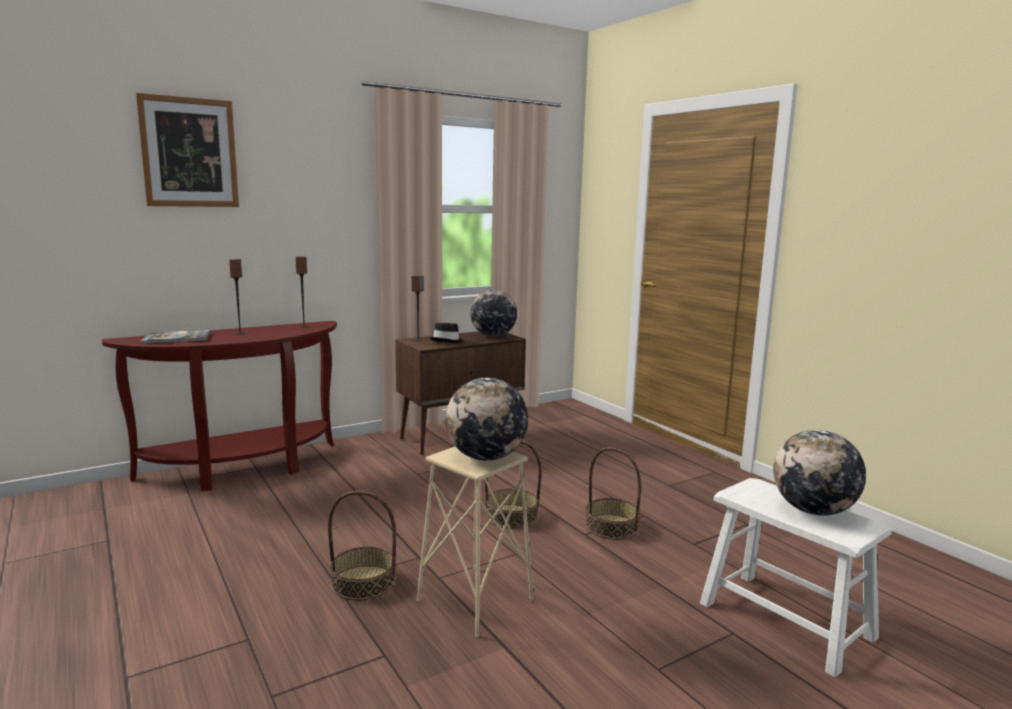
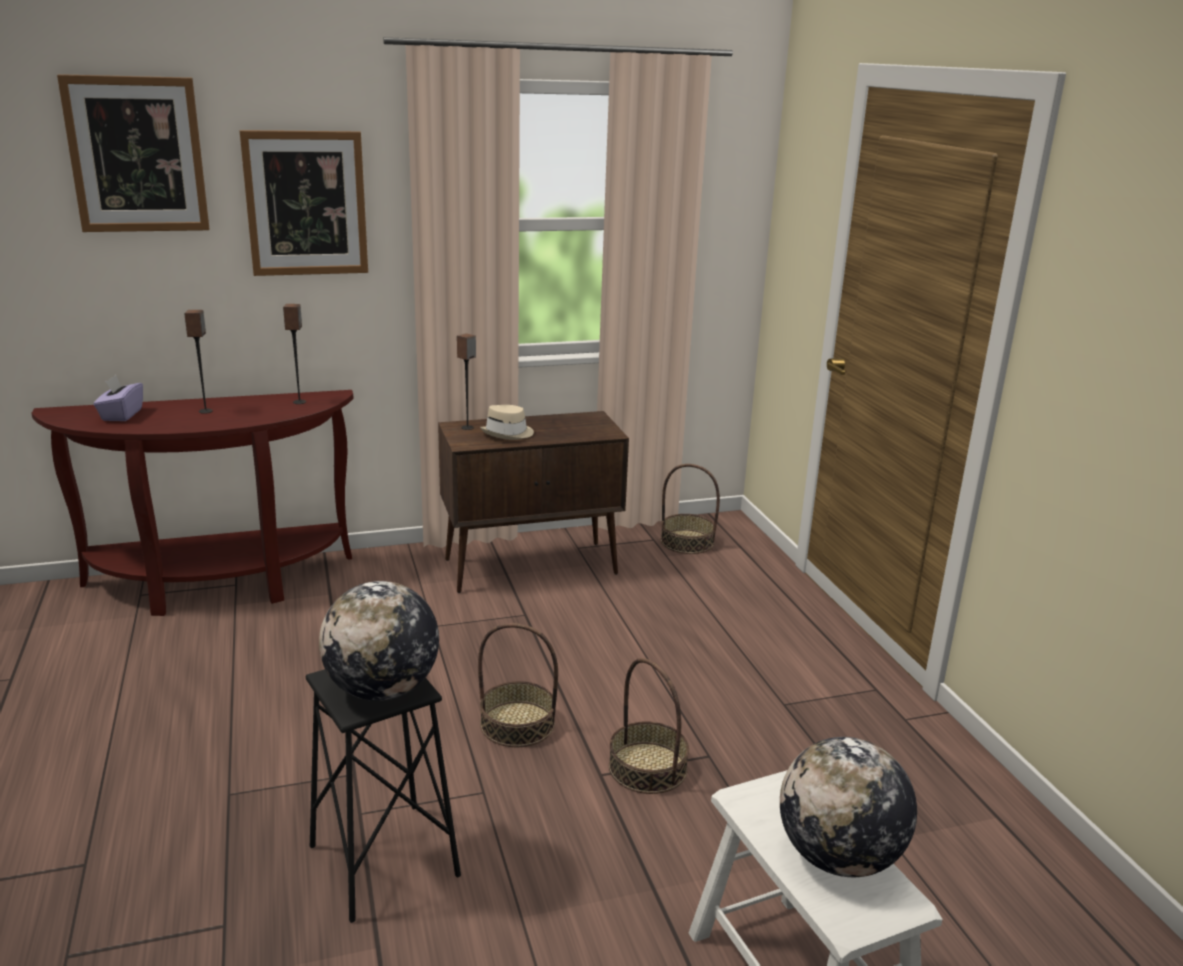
camera: 15 degrees right, 10 degrees up
(177, 338) = (121, 415): book -> purple tissue box
(304, 190) = (306, 204): none -> picture
(363, 582) = (262, 802): basket -> basket (687, 542)
(447, 341) = (508, 433): black hat -> beige hat
(475, 600) = (385, 860): beige stool -> black stool
(493, 336) = (584, 427): globe -> none

